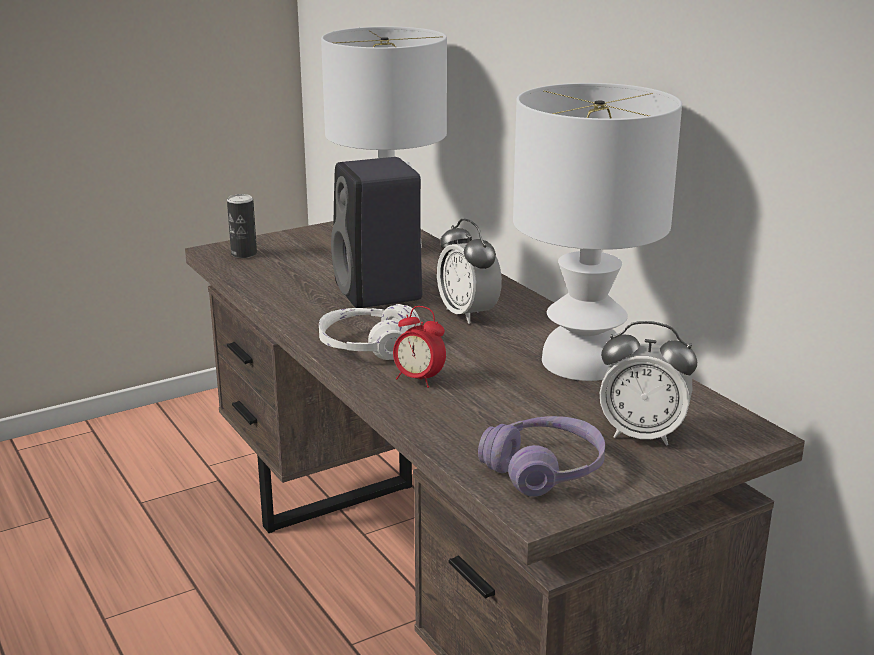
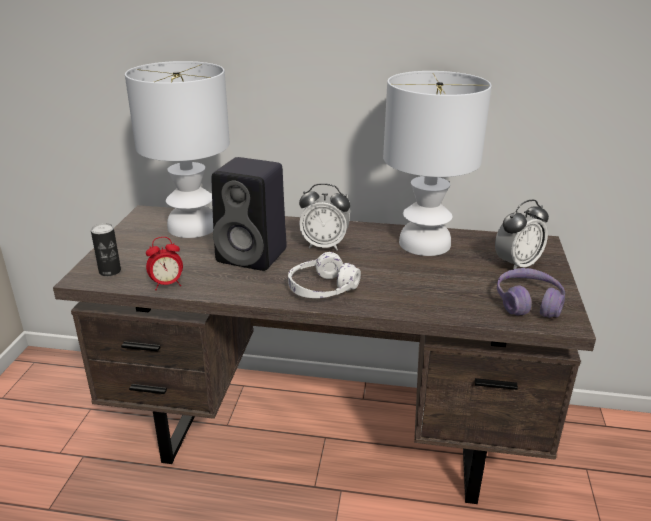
camera: 50 degrees left, 5 degrees up
(418, 379) = (386, 292): alarm clock -> alarm clock (167, 284)

